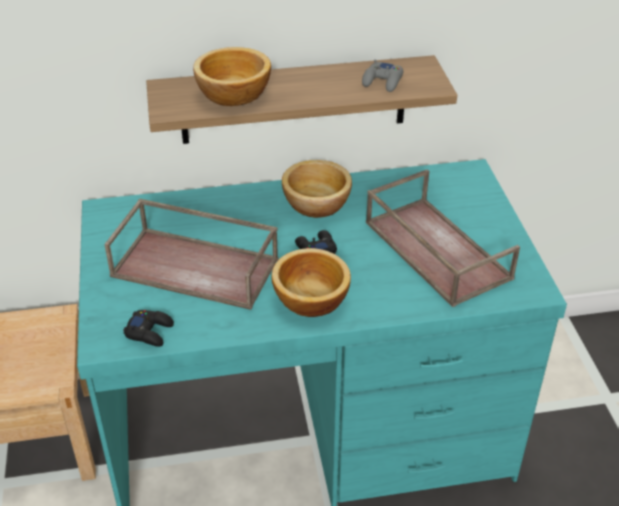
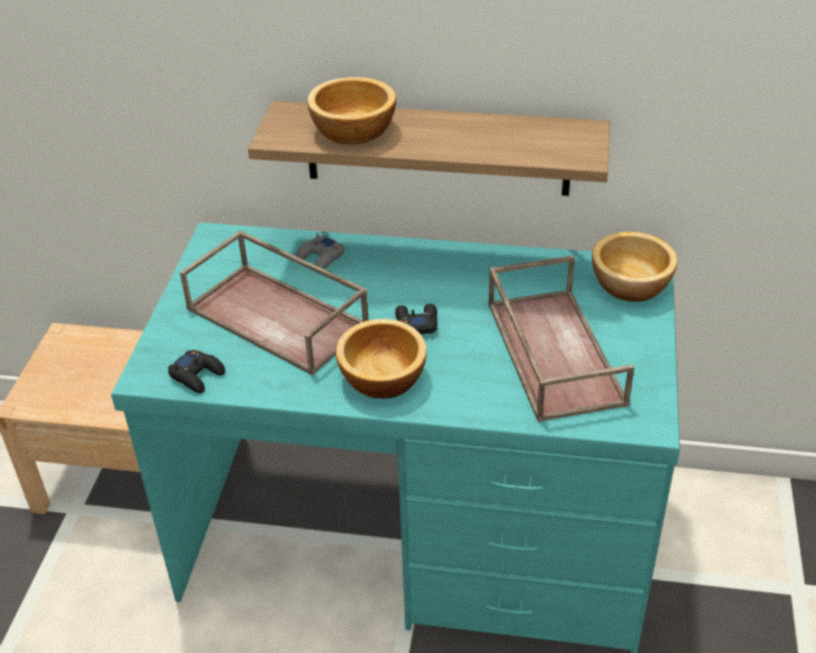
camera: 20 degrees right, 0 degrees up
(318, 204) = (445, 273): bowl -> bowl (632, 285)
(383, 81) = (528, 142): grey game controller -> grey game controller (320, 258)

